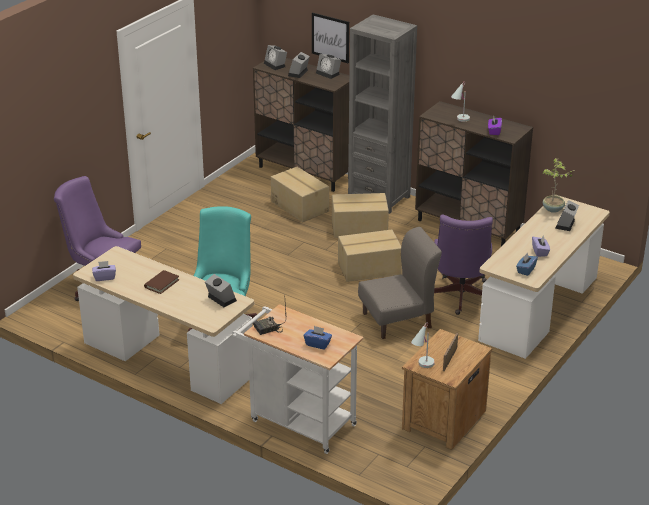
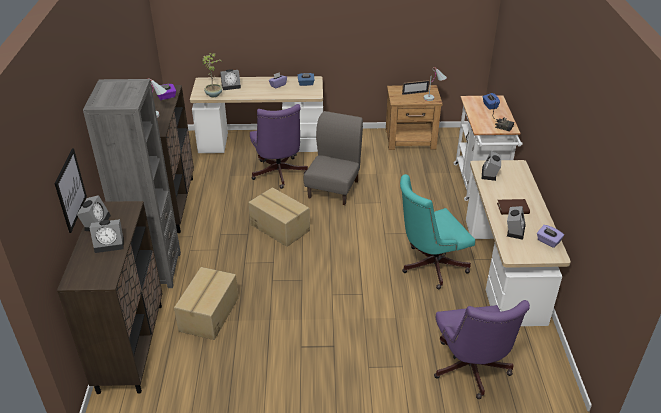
camera: 125 degrees left, 5 degrees up
(276, 65) = (94, 273): alarm clock -> alarm clock (514, 229)
(359, 228) = (220, 258): cardboard box -> none
(397, 320) = (334, 189): grey chair -> grey chair turned 75 degrees clockwise
(460, 298) = (278, 175): purple office chair -> purple office chair turned 105 degrees clockwise

